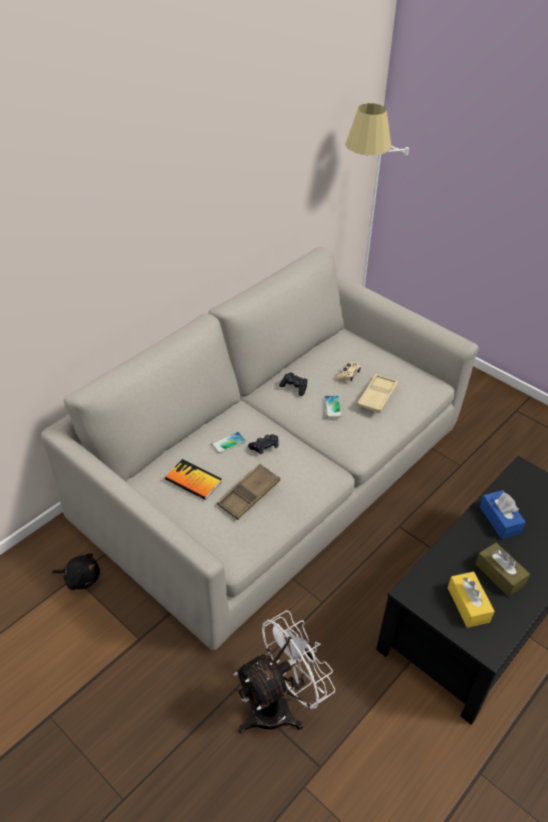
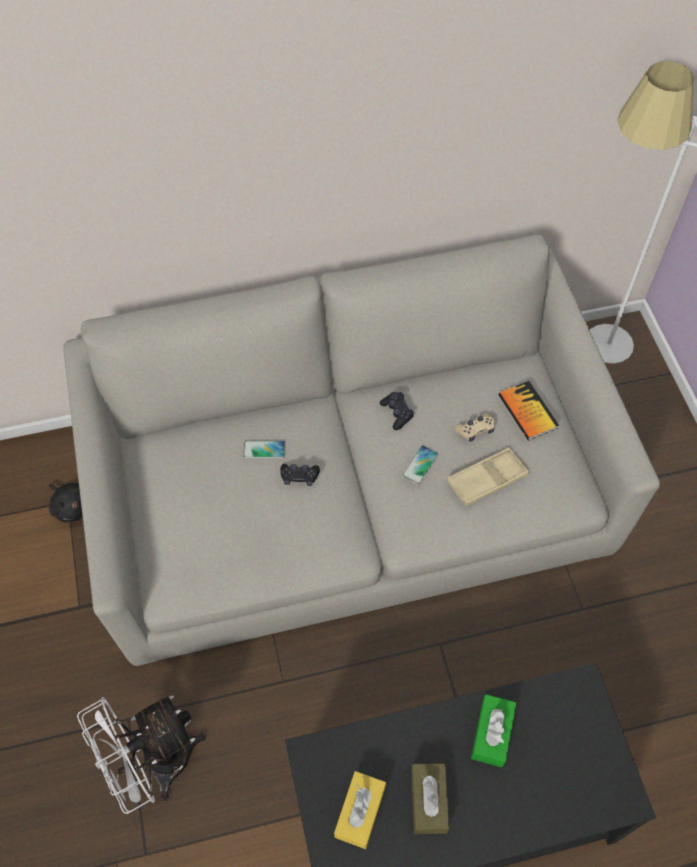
camera: 35 degrees right, 15 degrees up
(193, 480) = (192, 477): book -> book (527, 411)
(249, 495) = (236, 529): brown tray -> none
(279, 705) = (155, 765): white fan -> white fan turned 150 degrees clockwise
(499, 520) = (492, 733): blue tissue box -> green tissue box

